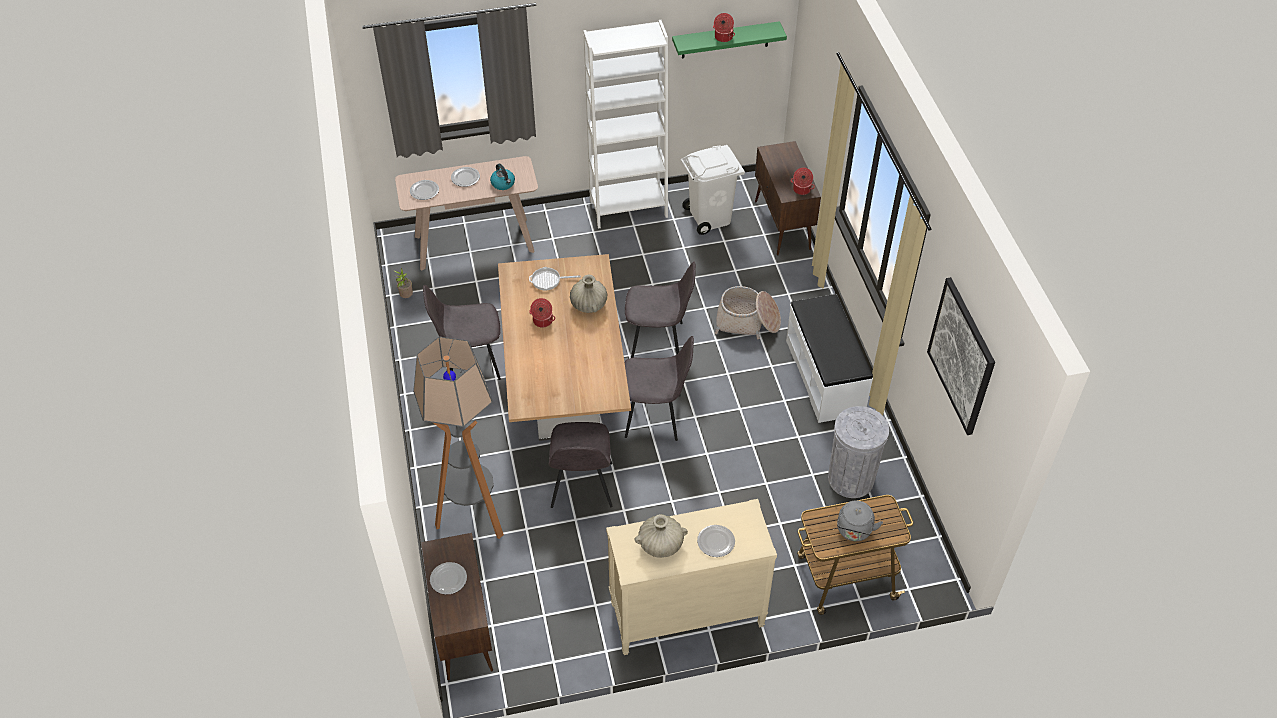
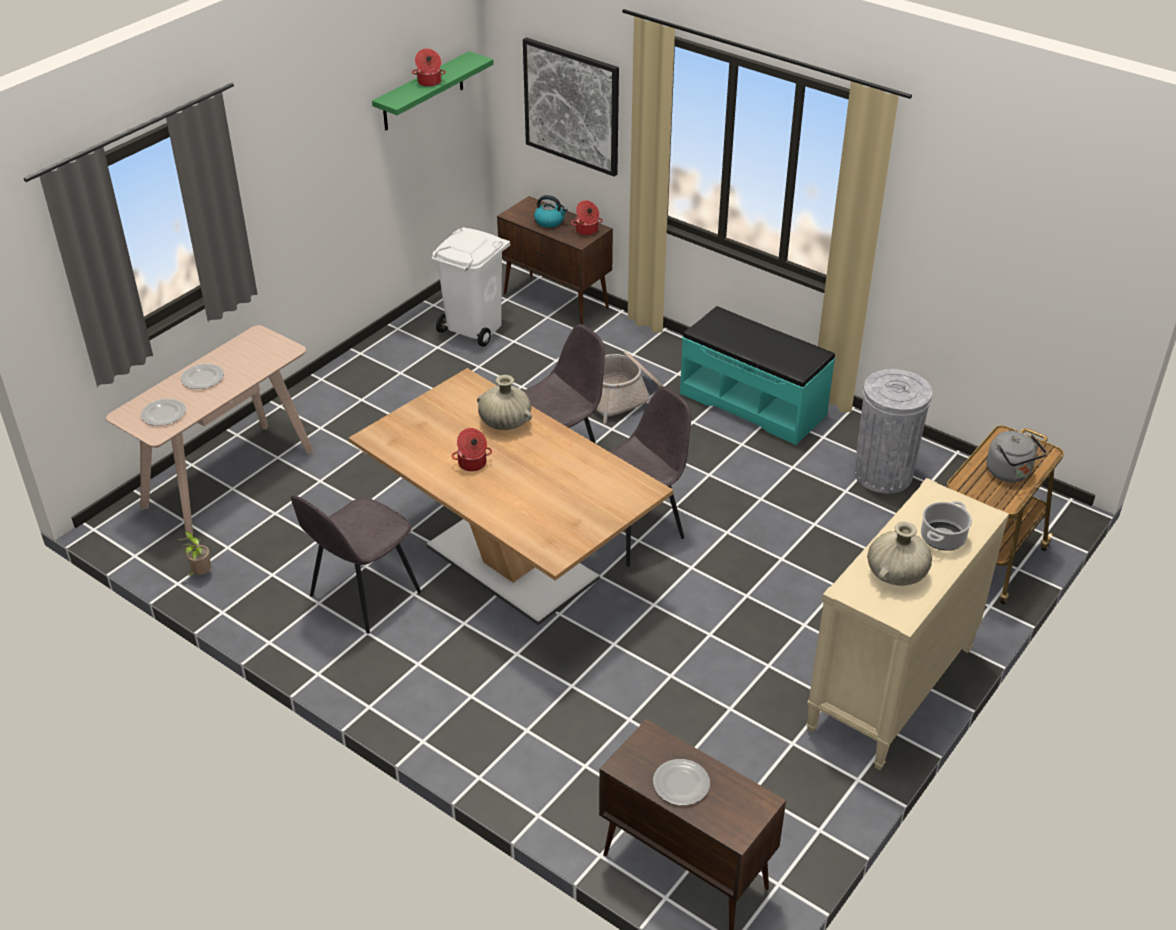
camera: 40 degrees left, 10 degrees down
(473, 515) = (553, 746): floor lamp -> none
(503, 184) = (258, 362): kettle -> kettle (550, 221)
(548, 280) = (430, 423): frying pan -> none
(581, 487) = (639, 640): grey chair -> none
(628, 208) = (376, 360): white bookcase -> none
(715, 542) = (942, 538): plate -> cooking pot
(825, 376) = (753, 403): white bench -> turquoise bench
(961, 356) = (1002, 224): picture -> picture (572, 106)

